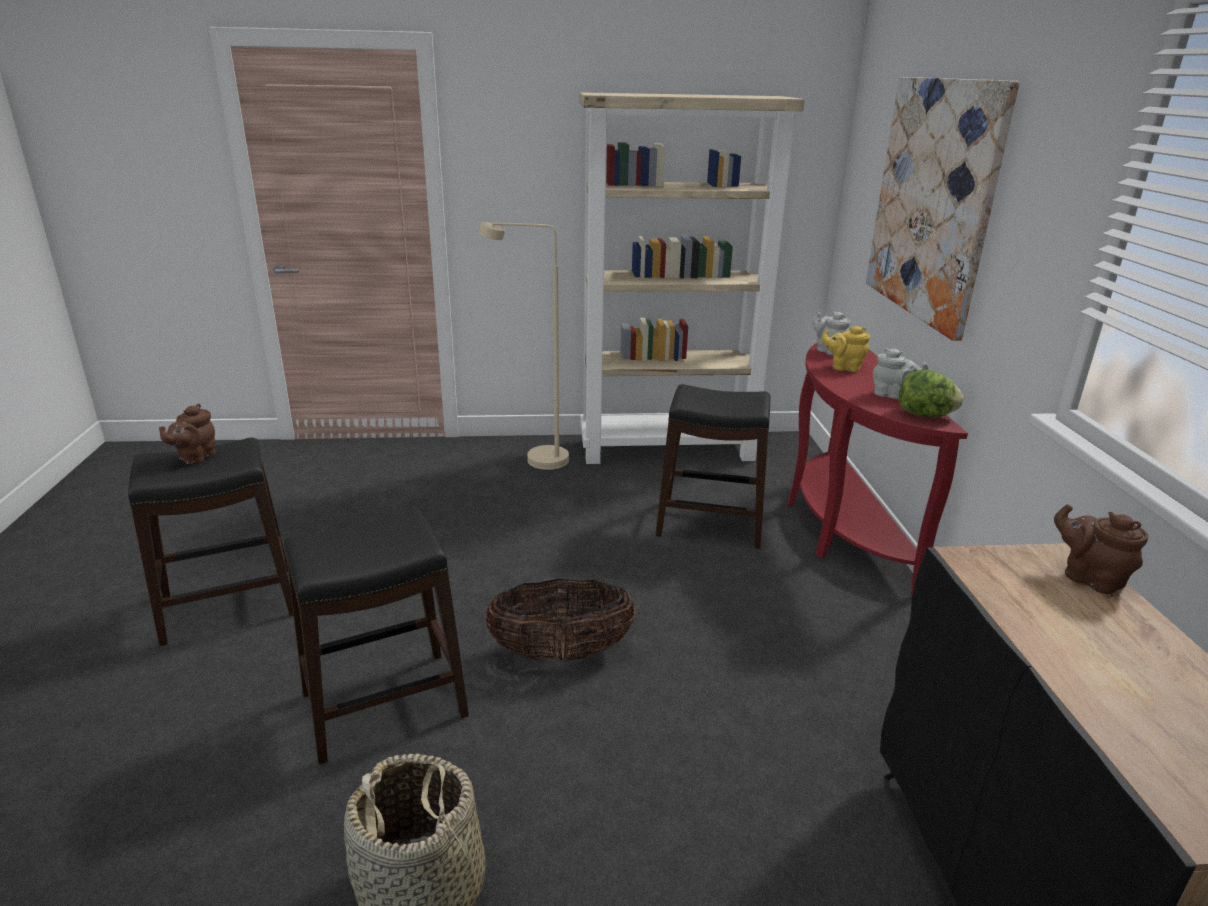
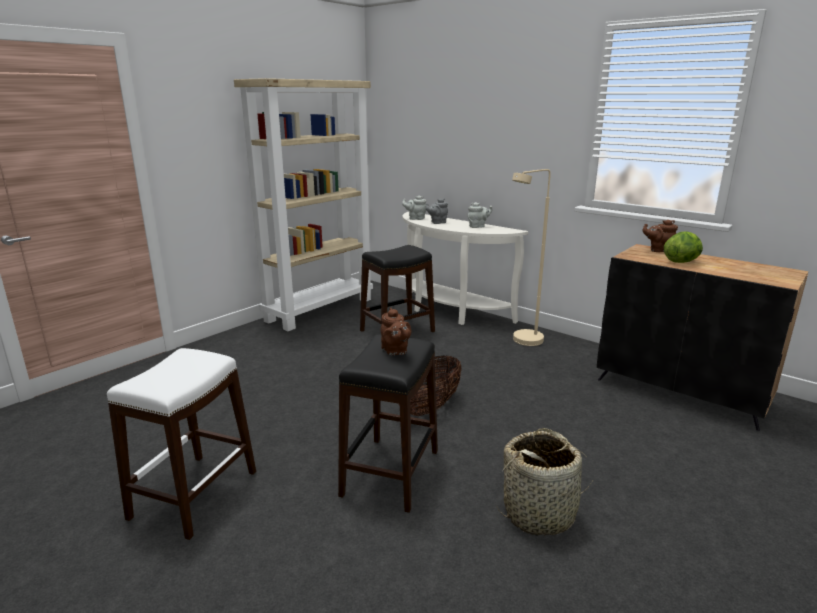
camera: 45 degrees left, 5 degrees down
(195, 458) = (170, 370): brown teapot -> brown teapot (395, 351)
(228, 604) = (193, 494): black stool -> white stool
(535, 460) = (254, 340): beige floor lamp -> beige floor lamp (523, 342)
(839, 528) = (449, 311): red console table -> white console table
(844, 367) = (437, 222): yellow teapot -> grey teapot
(925, 415) = (504, 229): lettuce -> lettuce (681, 262)
(933, 200) = (462, 128): picture -> none

